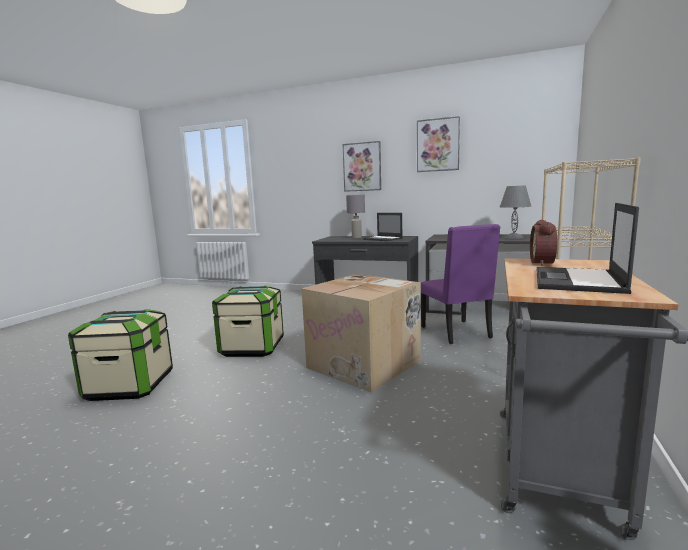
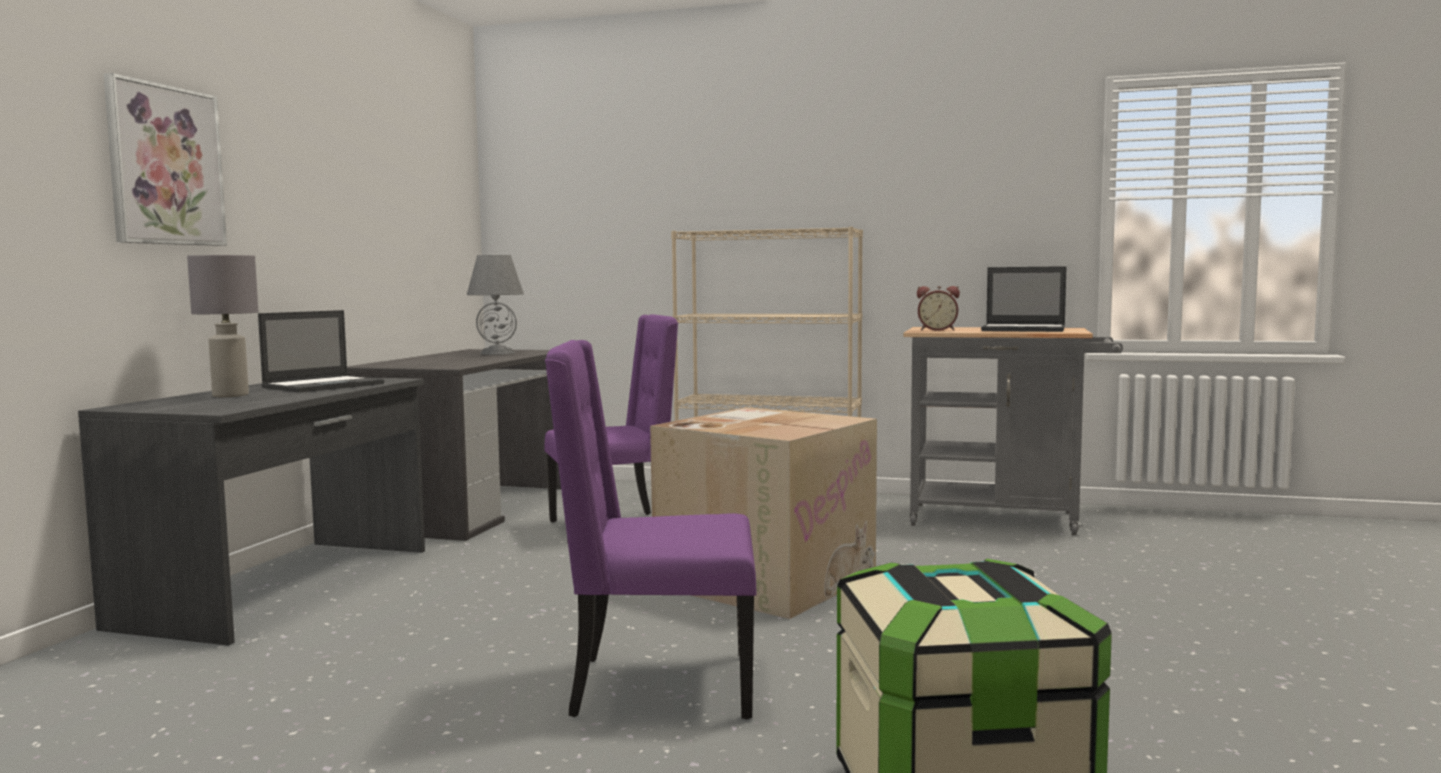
camera: 95 degrees left, 5 degrees down
(252, 347) = (658, 685): storage box -> purple chair
(438, 145) = (325, 144): picture -> none

